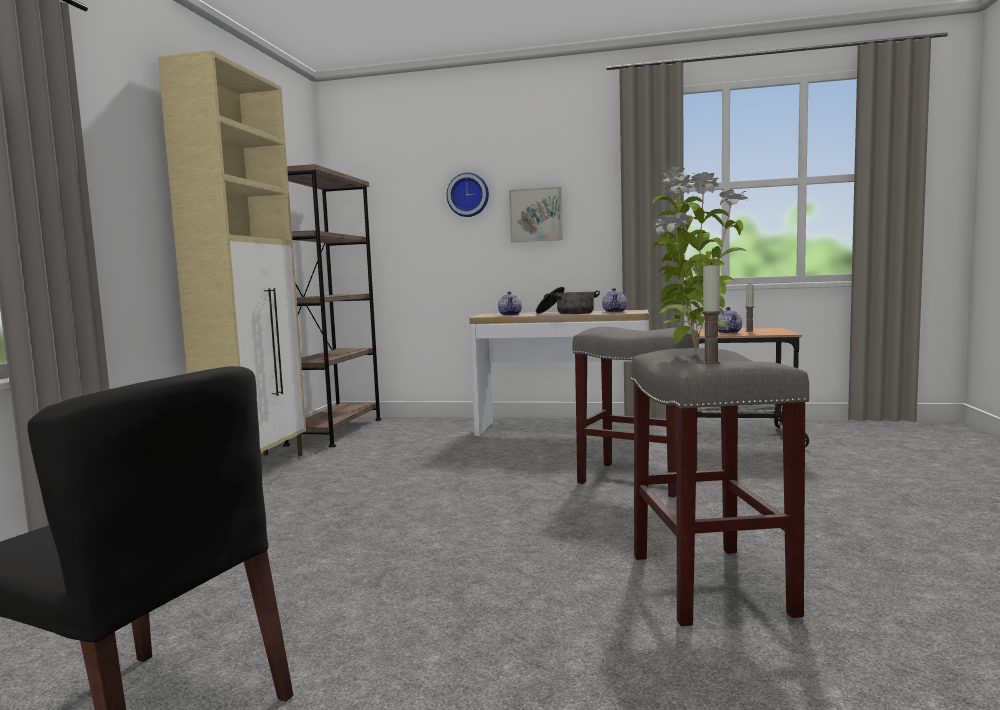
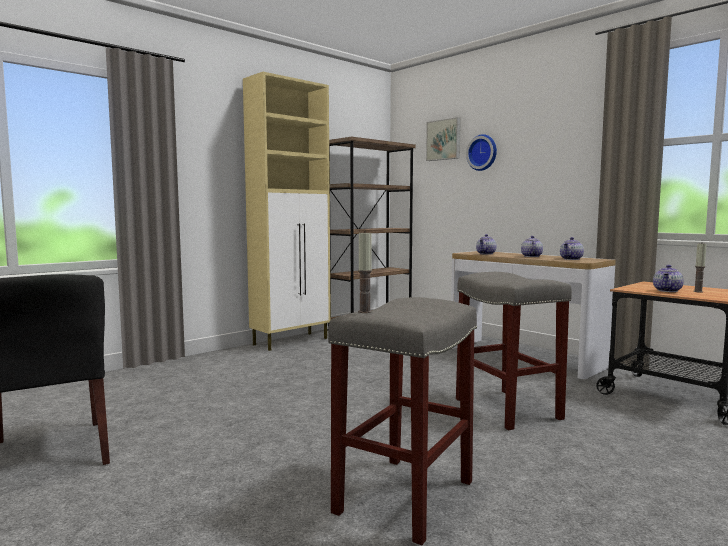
camera: 35 degrees right, 0 degrees up
(536, 215) = (533, 169): picture -> picture (444, 140)
(566, 313) = (531, 256): cooking pot -> teapot
(693, 351) = (416, 301): potted plant -> none

